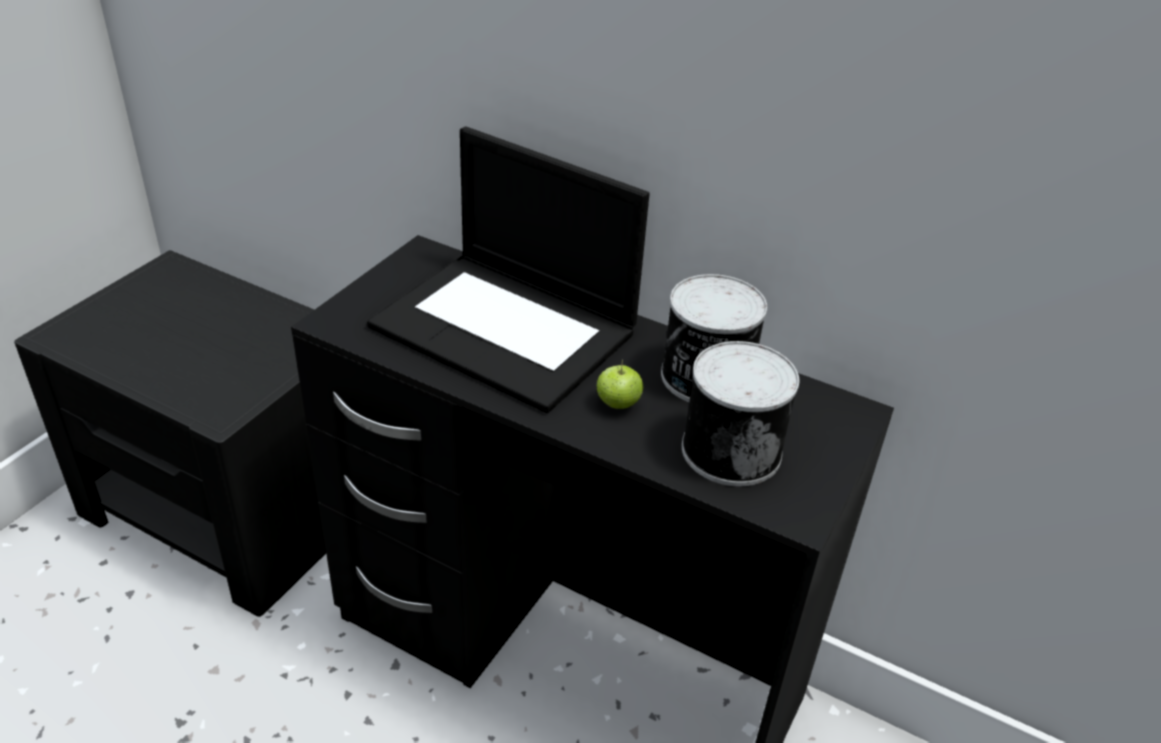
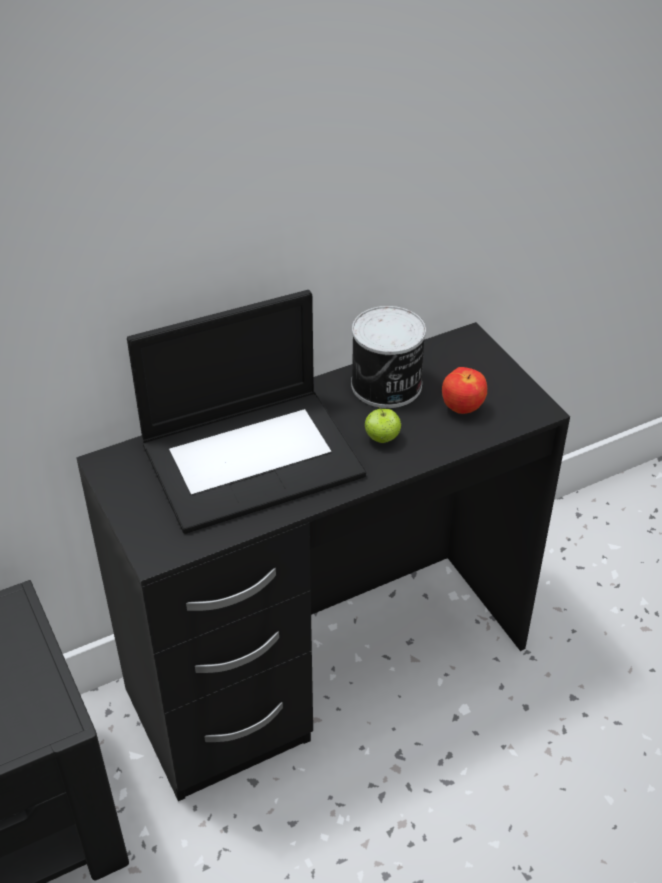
camera: 55 degrees left, 5 degrees up
(730, 449) = (462, 408): can -> apple

